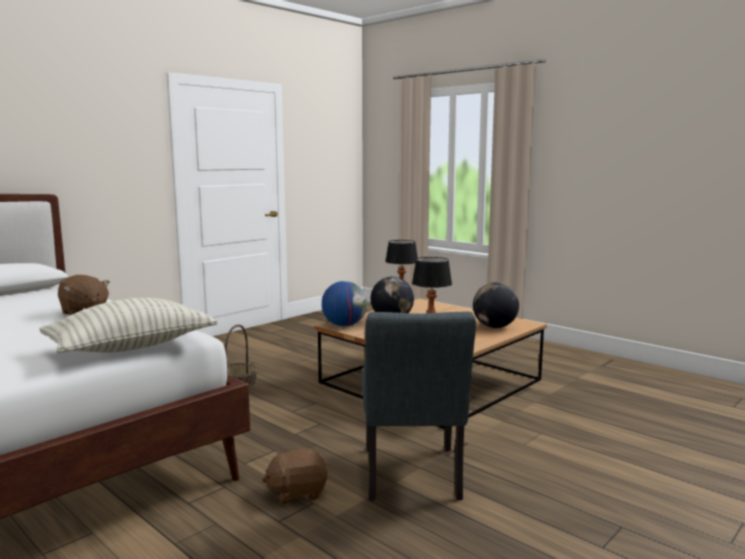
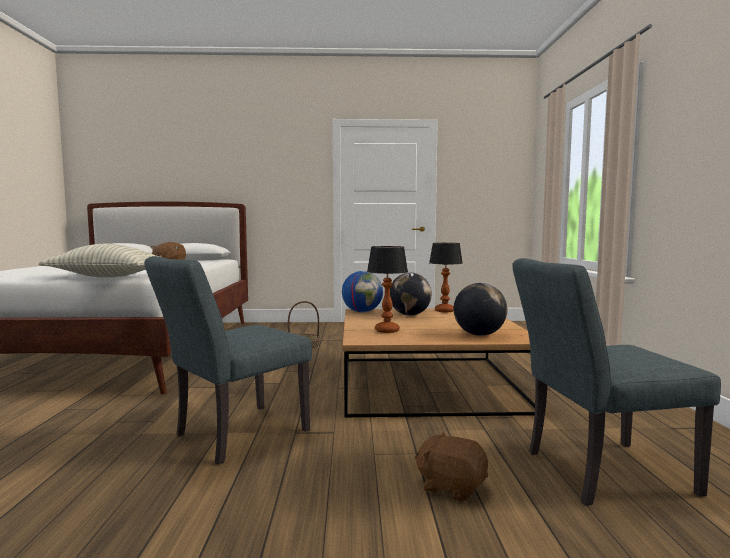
camera: 45 degrees right, 5 degrees down
(297, 492) = (163, 412): brown plush toy -> brown plush toy (451, 486)
(626, 404) = (596, 472): none -> grey chair

